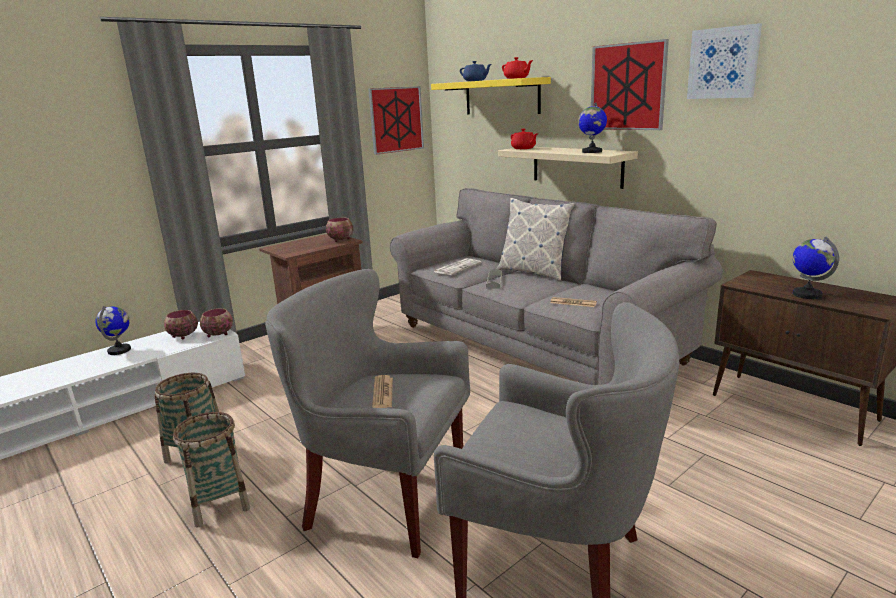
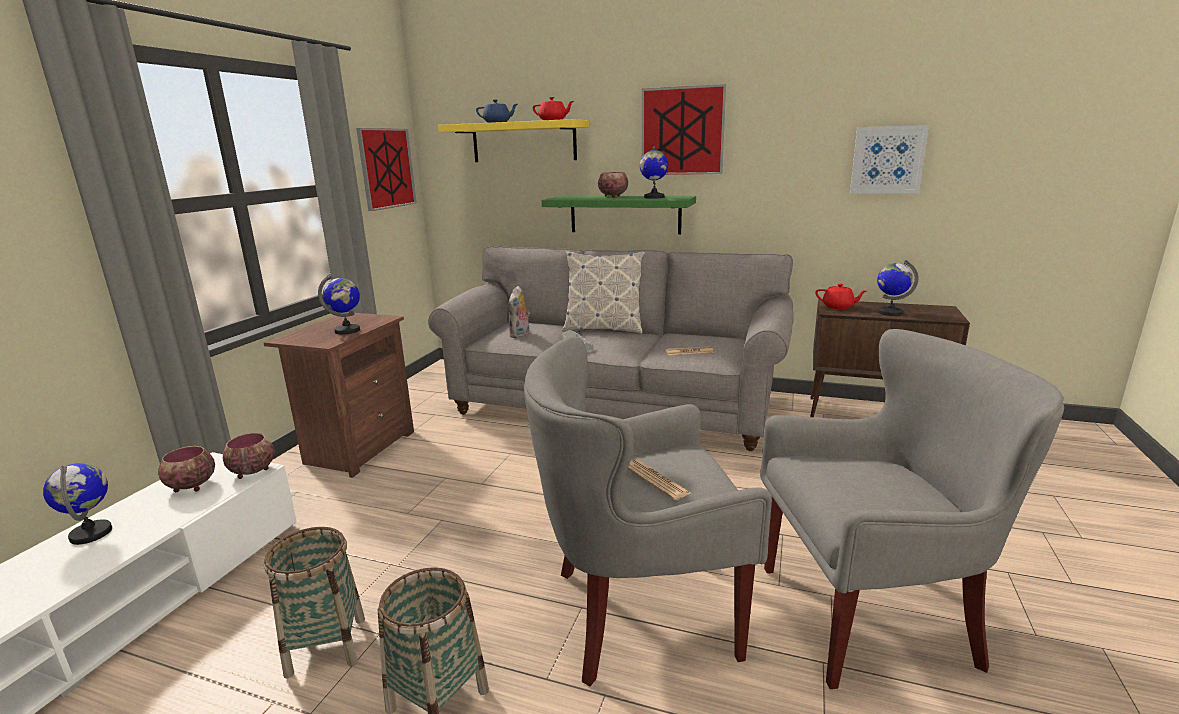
camera: 30 degrees left, 0 degrees up
(313, 247) = (347, 331): none -> globe
(341, 240) = (374, 318): bowl -> bowl (613, 196)
(457, 267) = (520, 335): newspaper -> plush toy
(523, 148) = (567, 197): red teapot -> red teapot (838, 307)
(576, 166) = (625, 214): beige shelf -> green shelf
(723, 63) = (783, 109): picture -> picture (887, 160)

